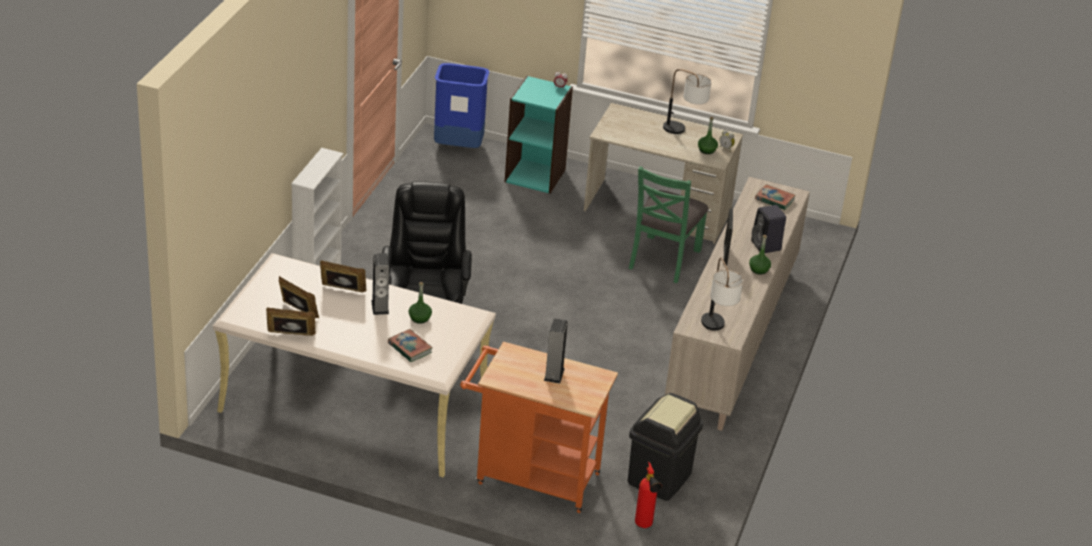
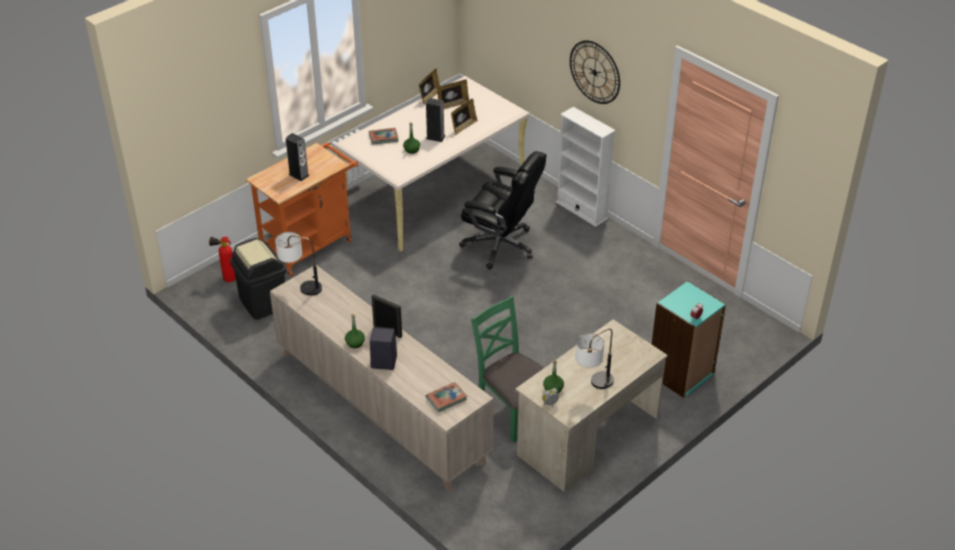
camera: 120 degrees right, 5 degrees up
(301, 113) = (594, 72): none -> wall clock
(458, 146) = (749, 340): blue trash can -> none

